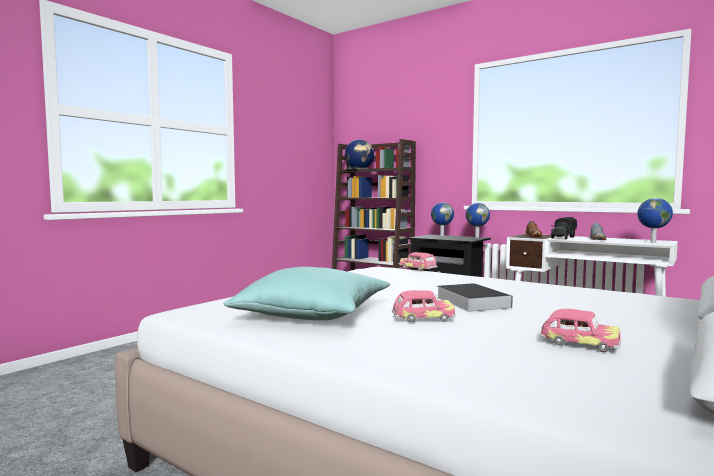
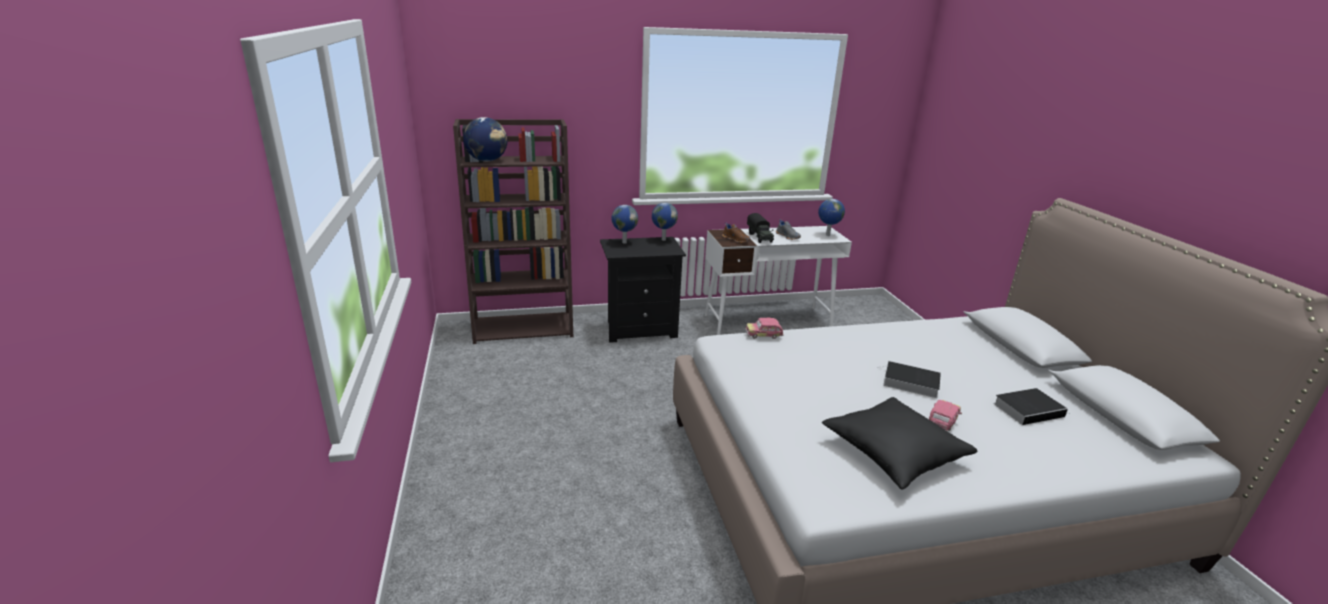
camera: 50 degrees left, 20 degrees up
(313, 314) = (893, 453): turquoise pillow -> black pillow
(579, 344) = (1029, 409): toy car -> book

